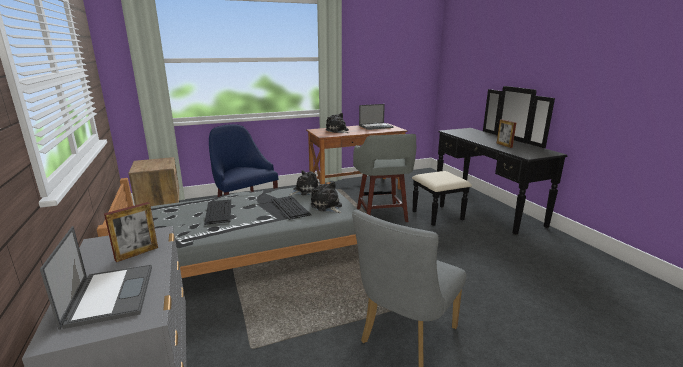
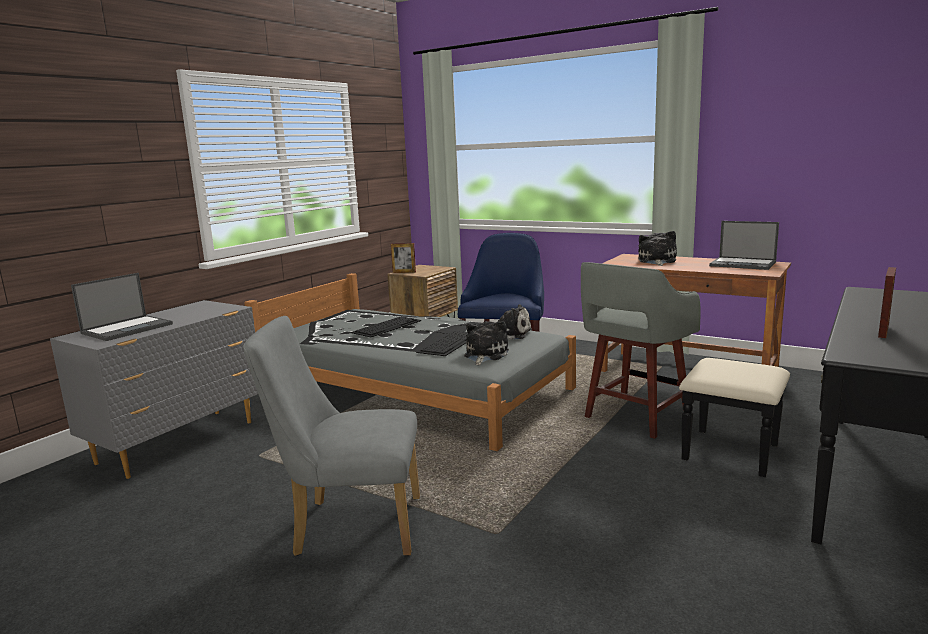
camera: 55 degrees right, 5 degrees down
(137, 253) = (192, 315): picture frame -> picture frame (404, 272)

